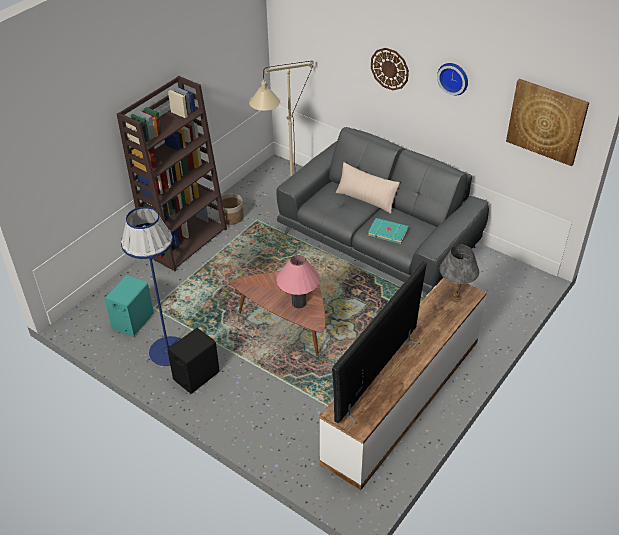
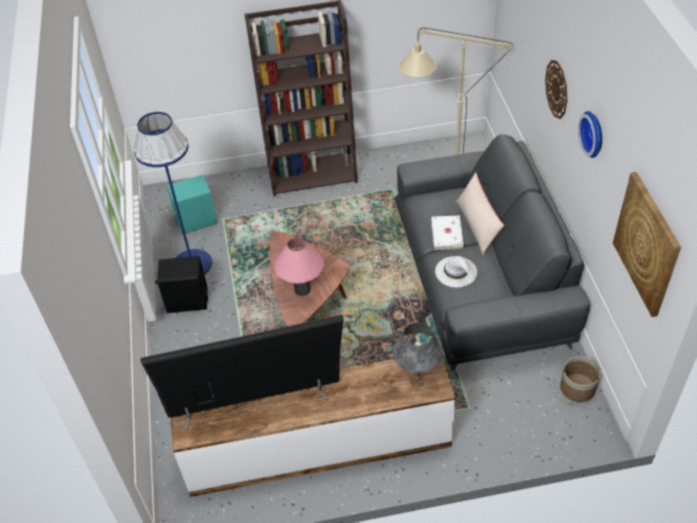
camera: 45 degrees right, 5 degrees up
(231, 217) = (374, 173): planter -> planter (577, 388)
(354, 214) = (446, 234): none -> white book
(388, 231) = (456, 272): turquoise book -> white hat

